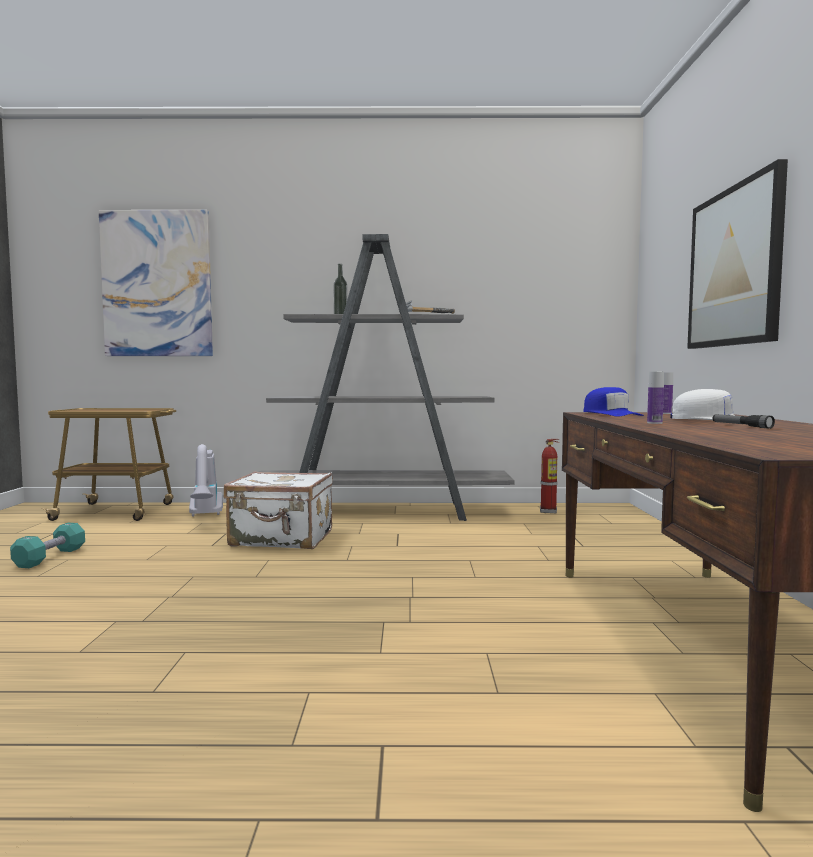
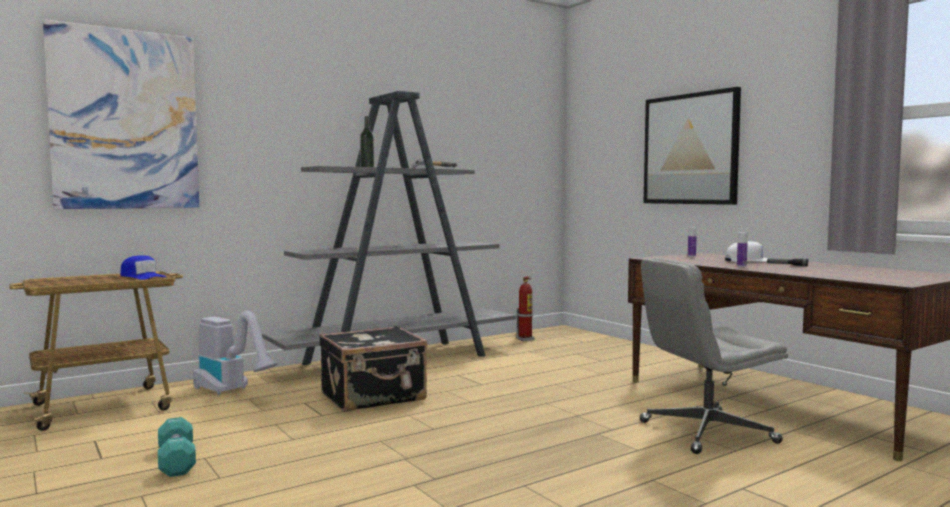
camera: 35 degrees left, 0 degrees up
(282, 539) = (374, 397): white suitcase -> black suitcase
(512, 657) = (706, 432): none -> grey office chair
(611, 414) = (671, 259): blue cap -> blue cap (142, 276)

